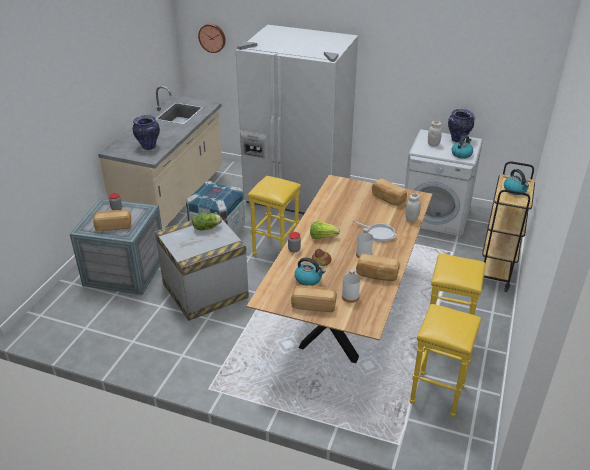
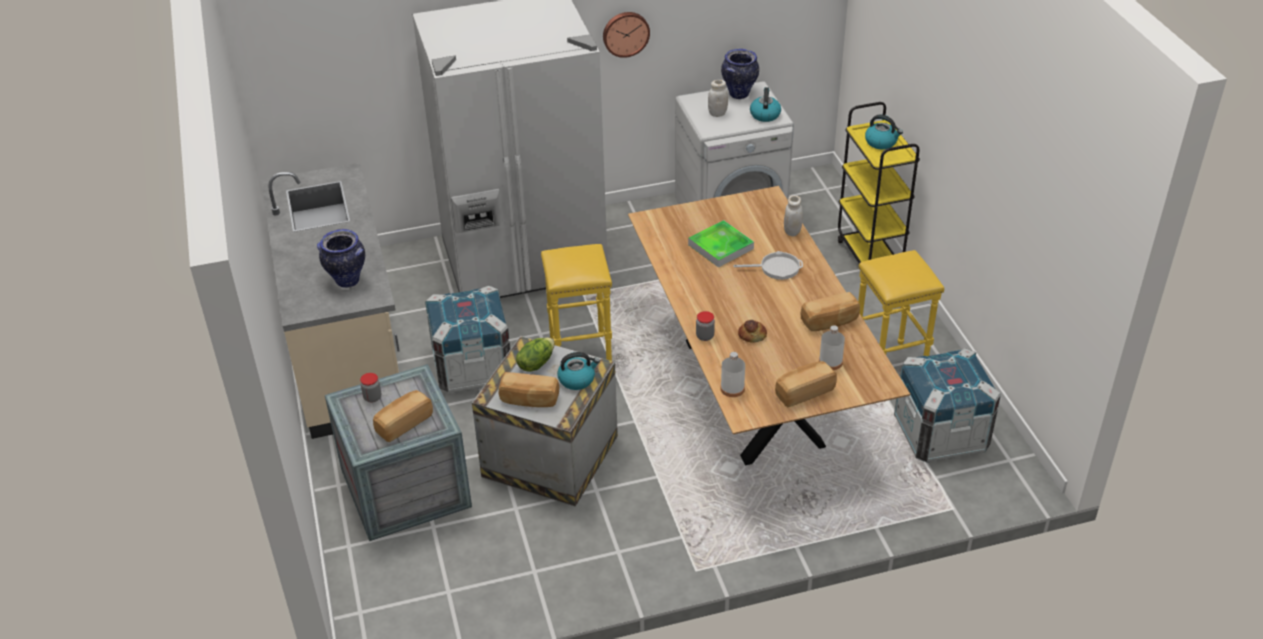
camera: 35 degrees left, 5 degrees up
(212, 37) = (308, 60): wall clock -> wall clock (625, 33)
(308, 279) = (764, 365): kettle -> kettle (577, 379)
(322, 237) = (718, 304): lettuce -> none
(359, 210) = (720, 247): none -> tray
(364, 254) = (789, 303): white bottle -> white bottle (732, 388)
(388, 199) = (737, 216): bread -> bread (529, 400)
(437, 395) = (940, 434): yellow stool -> crate
(496, 274) = (870, 259): brown cart -> yellow cart

